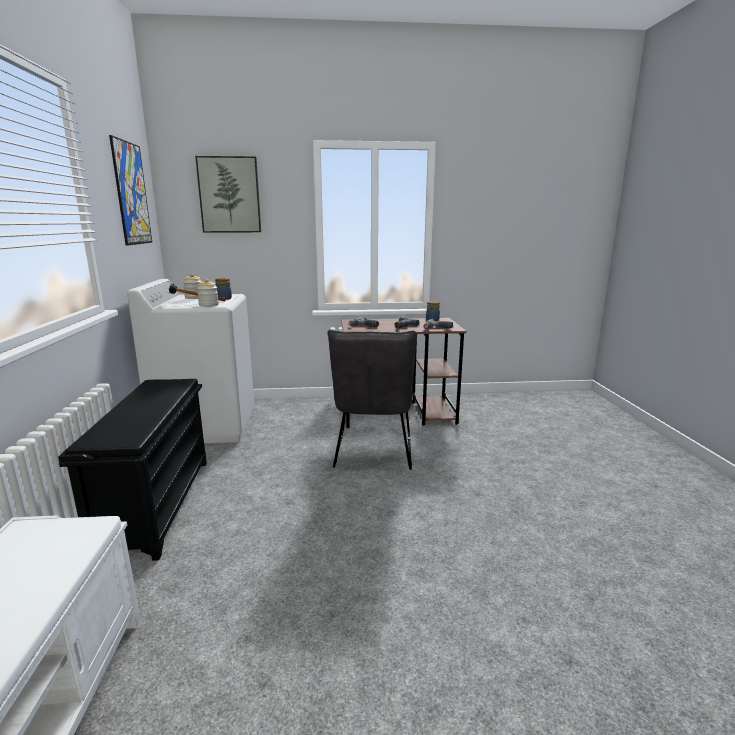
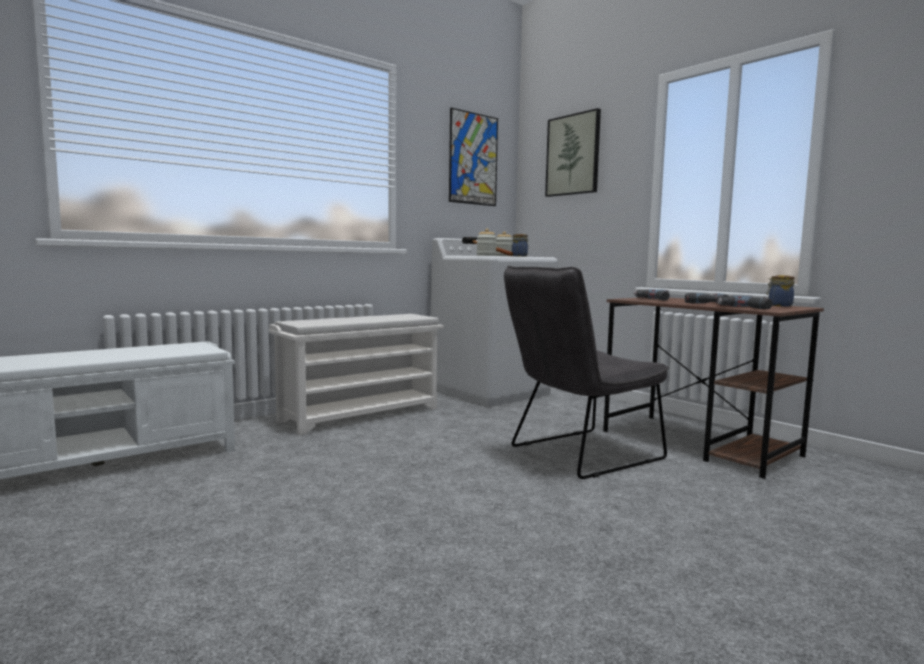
camera: 55 degrees right, 10 degrees down
(157, 504) = (361, 414): black shoe rack -> white shoe rack

